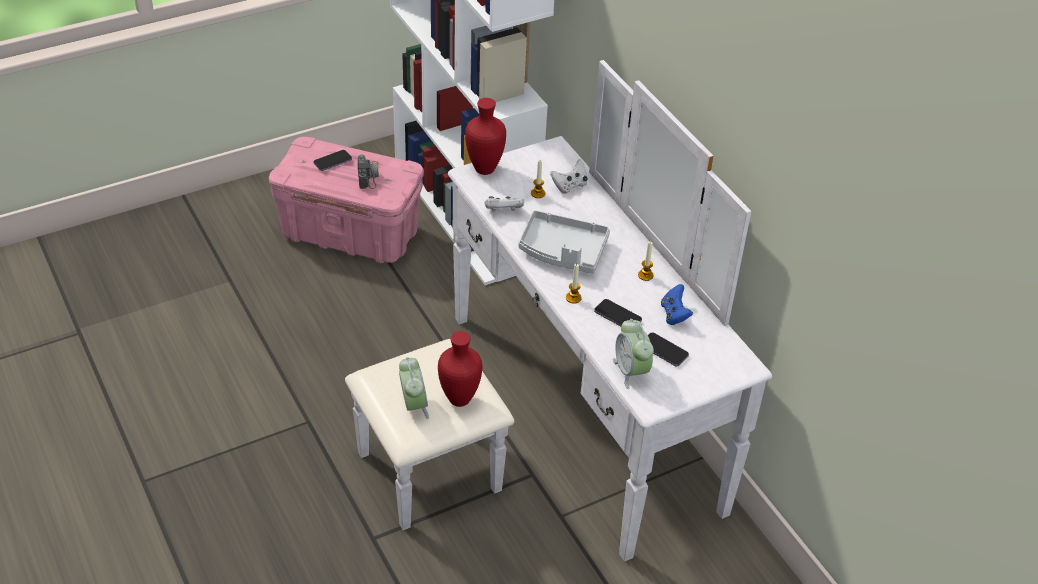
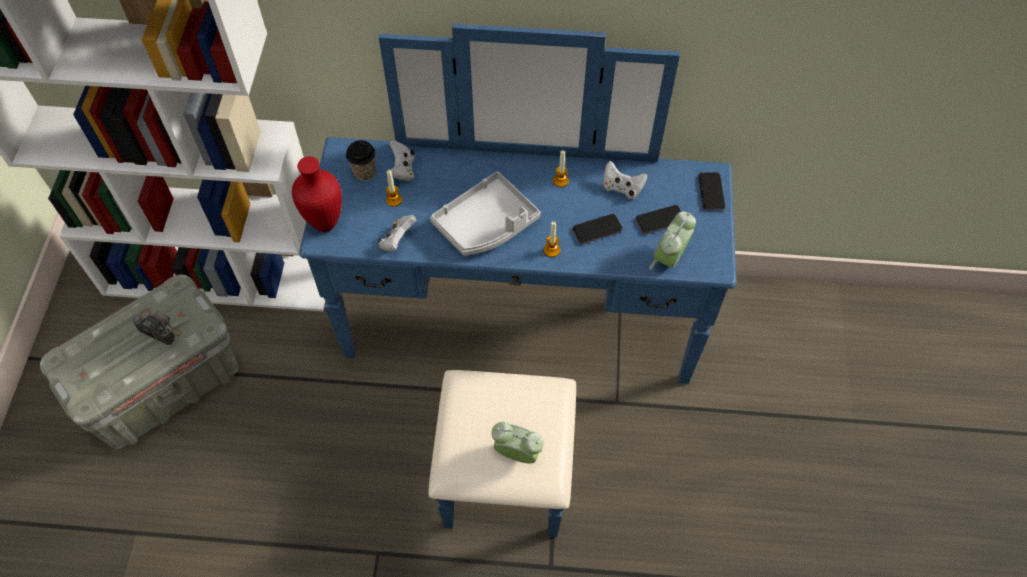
camera: 55 degrees left, 15 degrees up
(332, 161) = (108, 349): phone -> phone (711, 192)
(351, 233) = (164, 385): pink storage box -> grey storage box
(461, 399) = (535, 409): red vase -> none
(547, 168) = (364, 172): none -> cup
(550, 425) = (518, 354): white dresser -> blue dresser
(631, 371) = (669, 258): alarm clock -> alarm clock turned 105 degrees clockwise
(674, 314) = (622, 188): blue game controller -> white game controller

